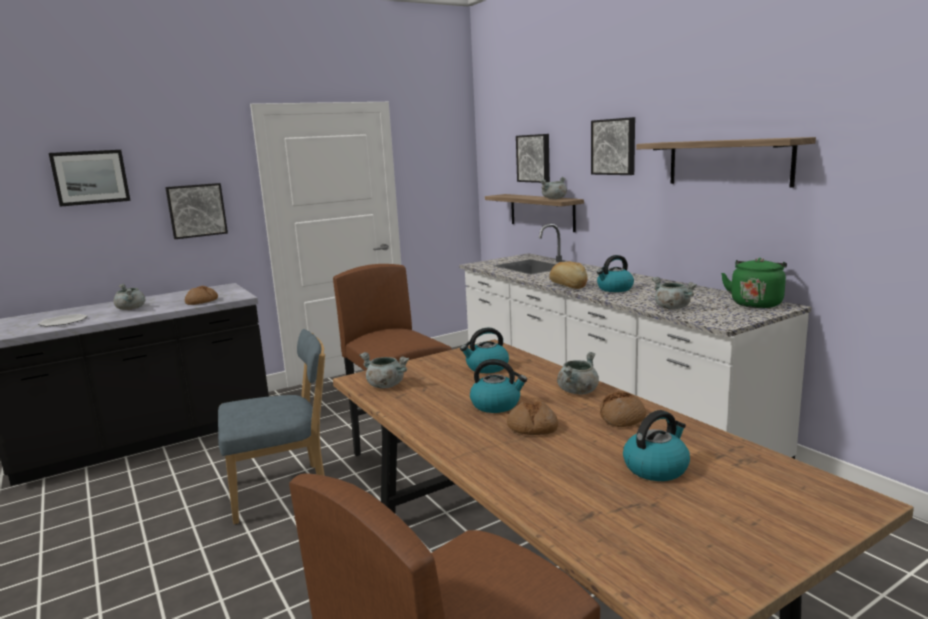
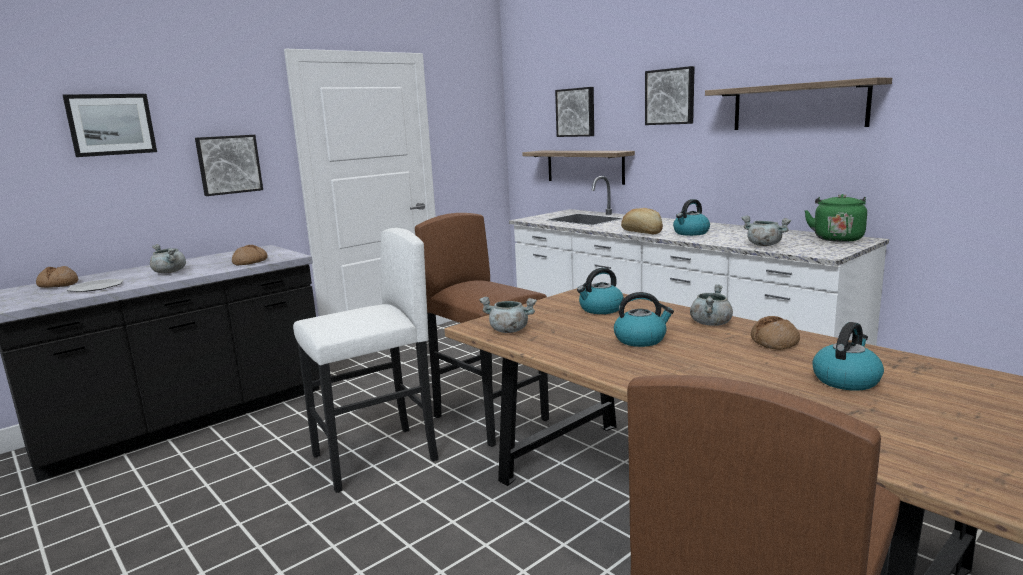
camera: 10 degrees left, 0 degrees up
(284, 491) = (375, 458): blue chair -> white stool
(532, 428) = (695, 356): bread -> bread (58, 285)
(554, 199) = (604, 151): grey cooking pot -> none

